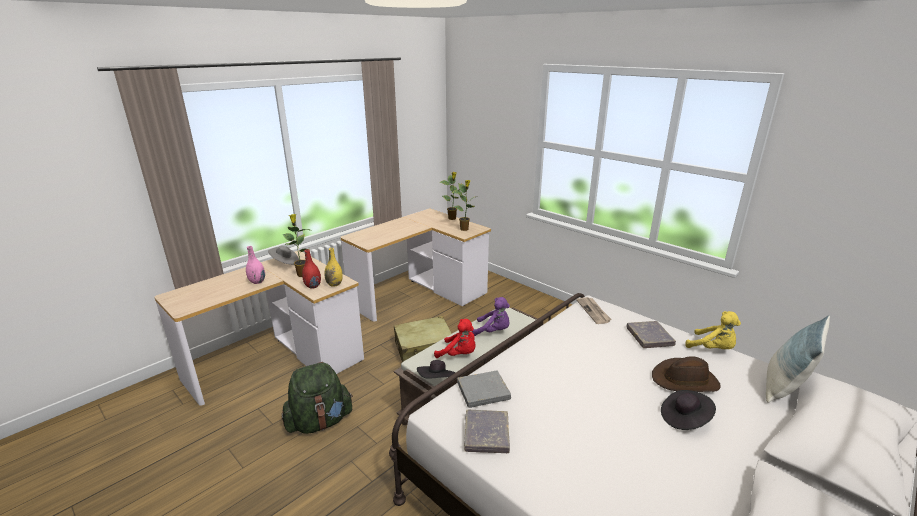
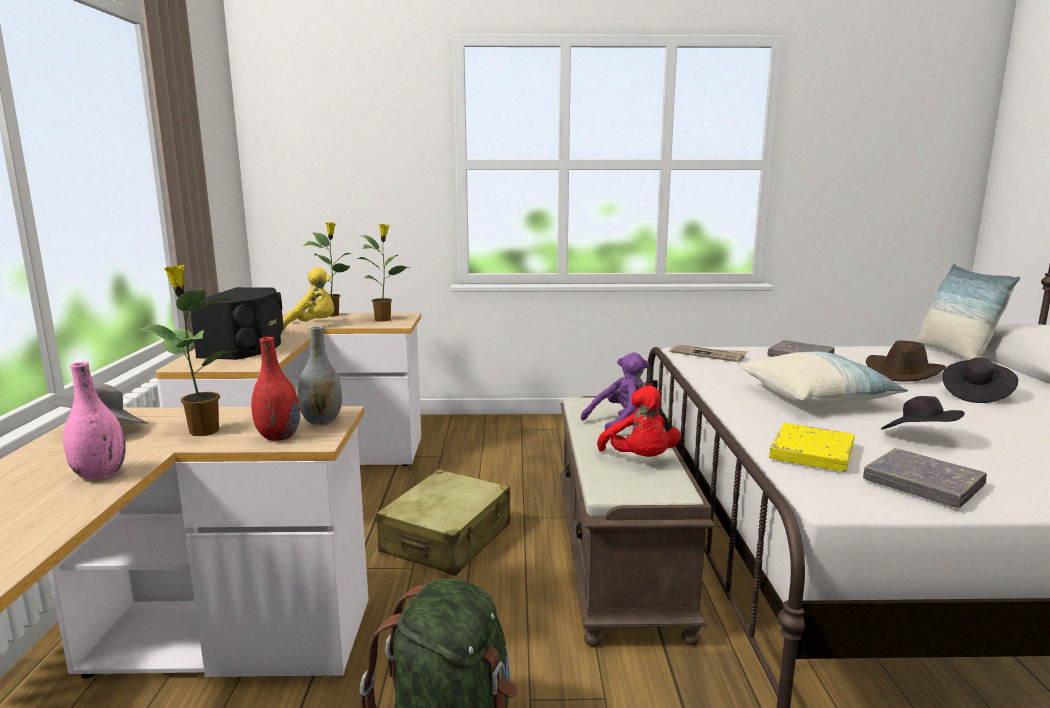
camera: 45 degrees left, 10 degrees down
(334, 284) = (321, 421): yellow vase -> grey vase
(385, 232) = (246, 347): none -> black speaker
(437, 380) = (683, 496): black hat -> black hat (919, 438)
(459, 354) = (639, 460): red plush toy -> red plush toy turned 90 degrees clockwise
(483, 391) = (812, 453): grey book -> yellow book
(573, 368) = (817, 398): none -> pillow
(712, 349) = (857, 348): yellow plush toy -> yellow plush toy (312, 326)

